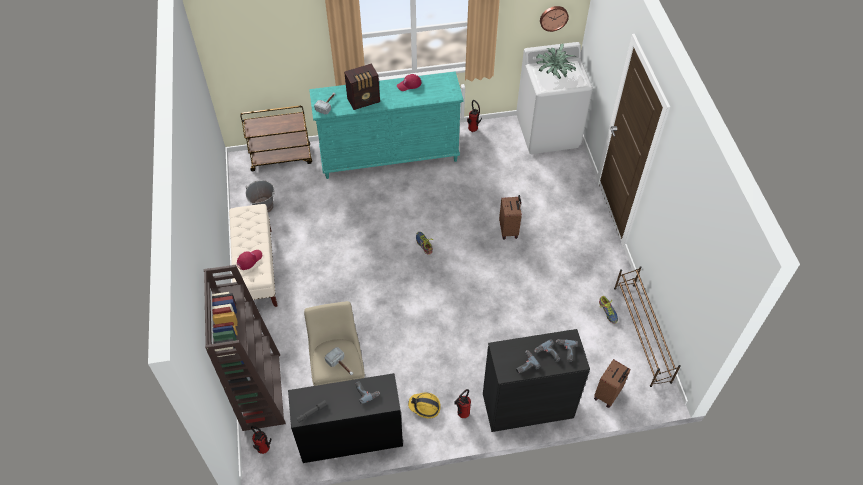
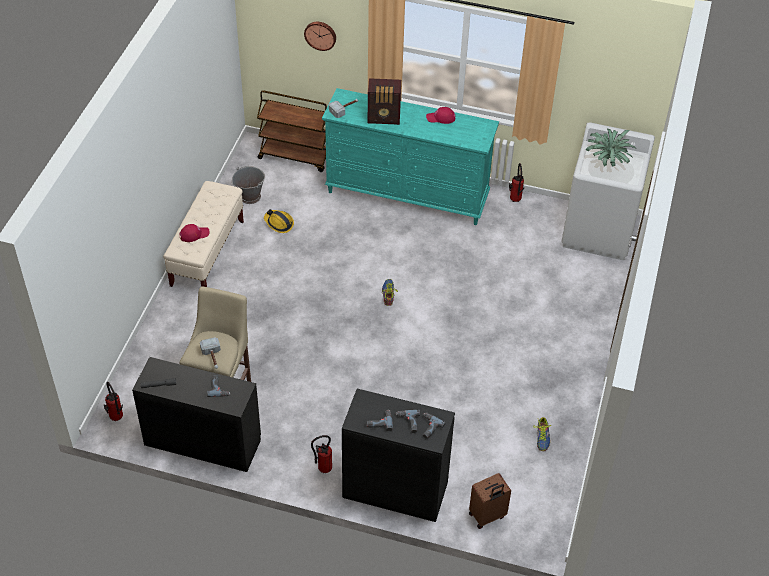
camera: 25 degrees right, 5 degrees down
(261, 390) = (144, 365): brown bookcase -> none
(425, 407) = (291, 446): hard hat -> hard hat (279, 223)
(509, 230) = (488, 315): brown suitcase -> none
(553, 17) = (626, 97): wall clock -> wall clock (320, 35)
(641, 334) = (565, 474): brown shoe rack -> none

